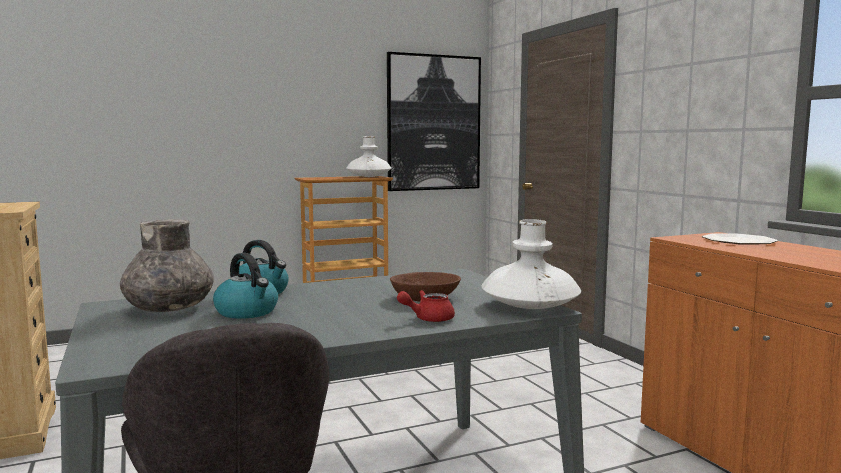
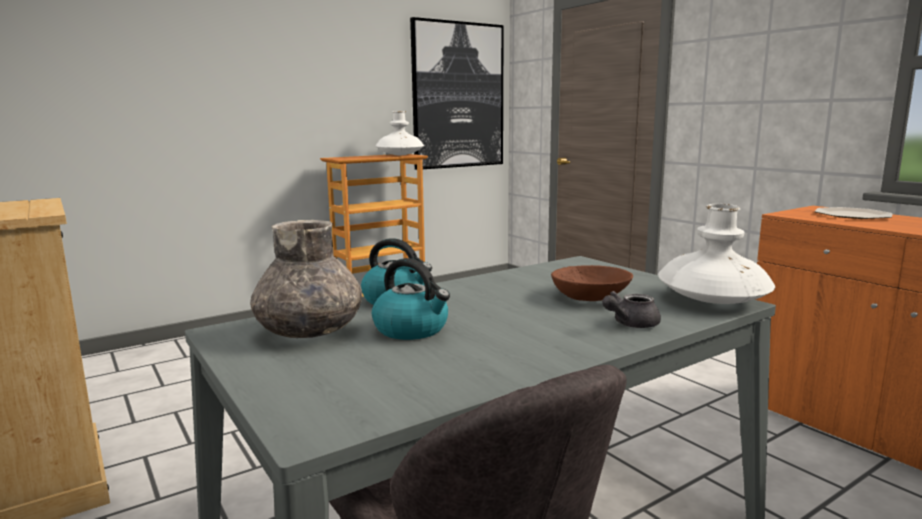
camera: 10 degrees left, 5 degrees up
(428, 319) = (630, 324): red teapot -> grey teapot

